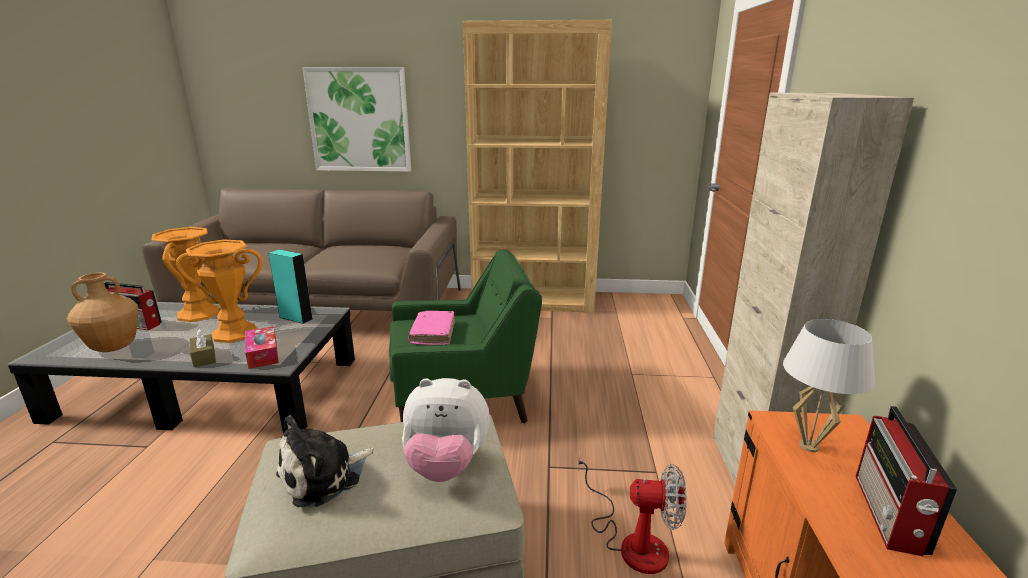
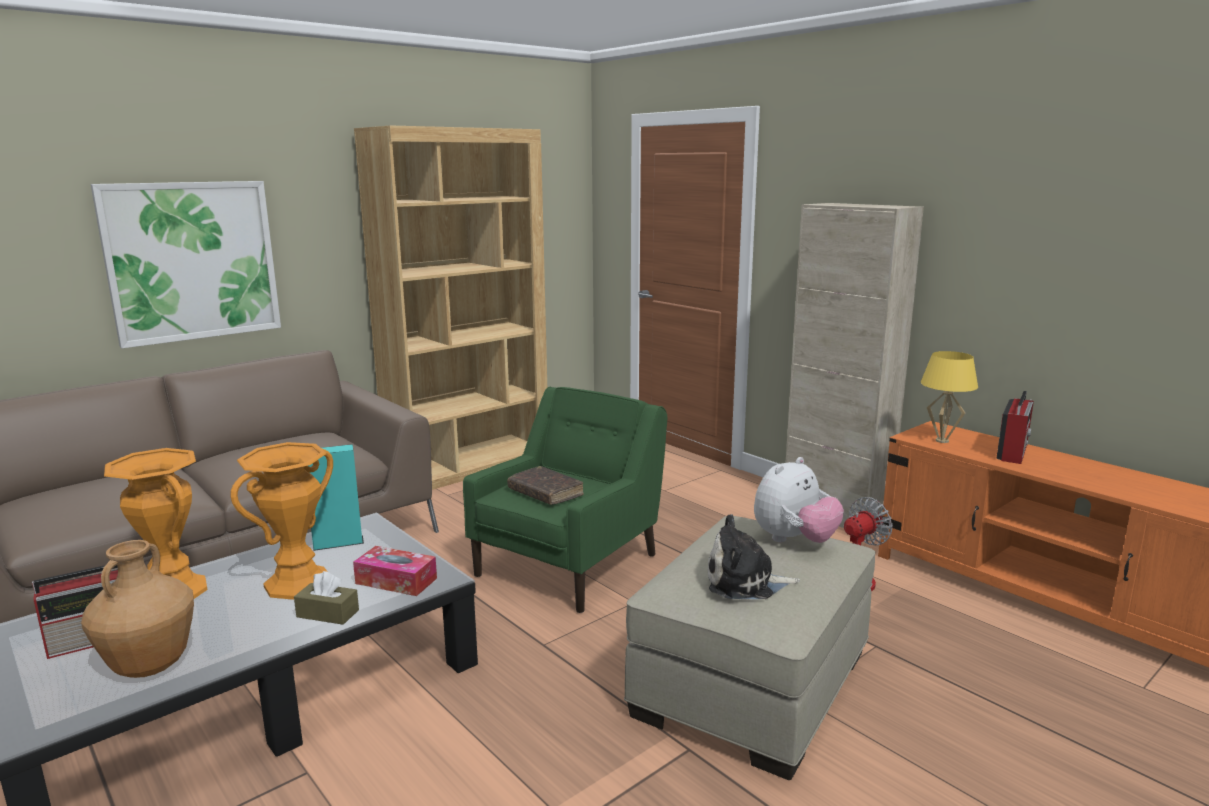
camera: 45 degrees left, 5 degrees down
(324, 476) = (745, 582): plush toy -> plush toy turned 90 degrees clockwise
(433, 333) = (545, 493): pink book -> brown book
(808, 446) = (941, 441): white table lamp -> yellow table lamp
(889, 515) = (1013, 452): radio -> radio turned 120 degrees counterclockwise

